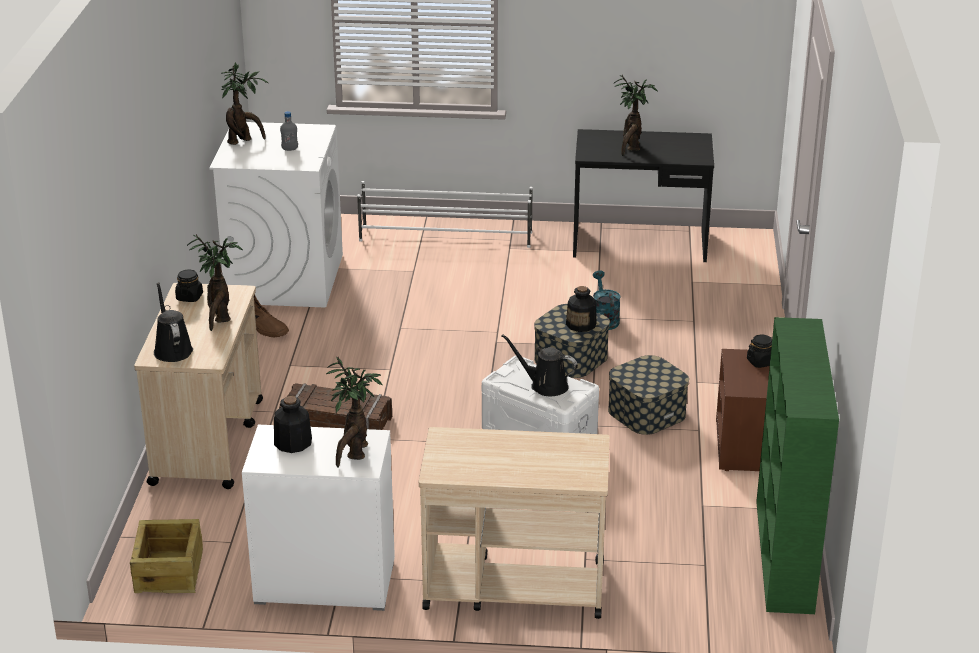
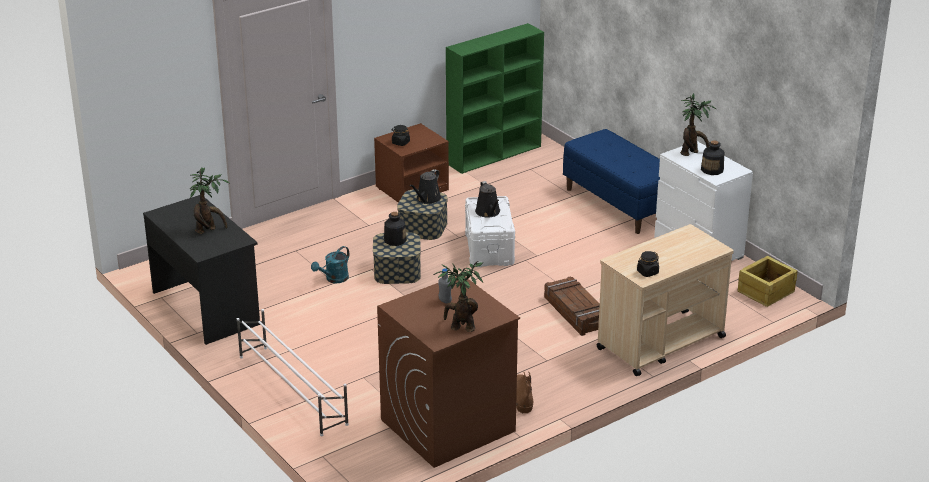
camera: 130 degrees left, 0 degrees up
(172, 349) = (701, 247): black watering can -> black watering can (427, 199)
(220, 318) = (650, 250): potted plant -> none
(284, 278) = (447, 426): white washing machine -> brown washing machine
(512, 585) = (620, 204): beige cart -> blue bench

